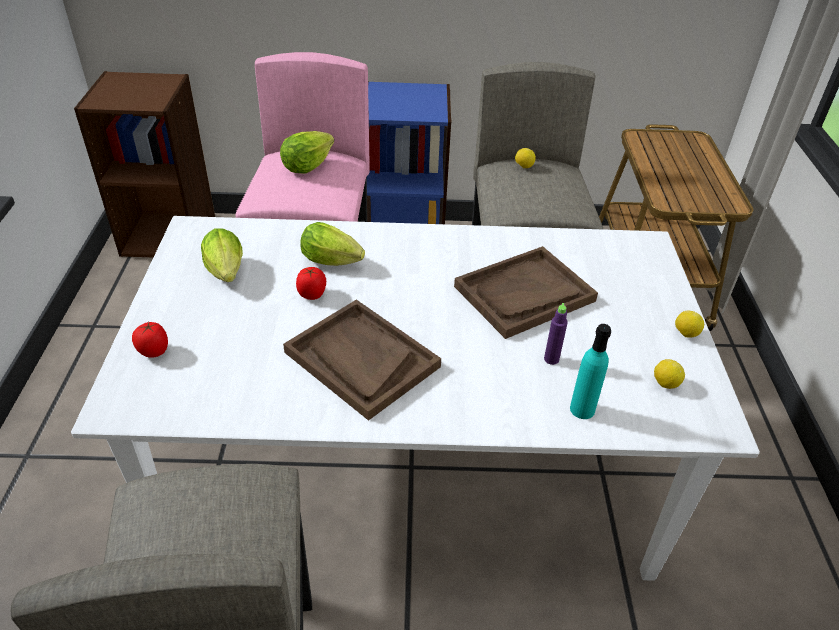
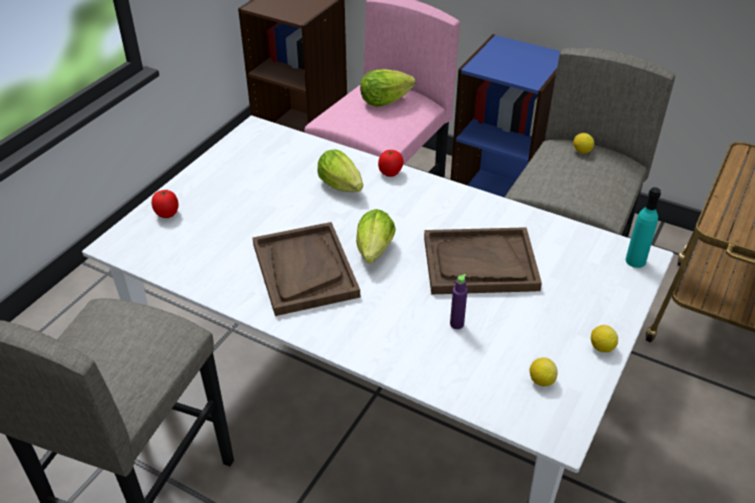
camera: 30 degrees right, 0 degrees up
(226, 274) = (256, 172): lettuce -> lettuce (374, 253)
(312, 295) = (306, 208): tomato -> tomato (390, 173)
(582, 409) = (448, 372): turquoise bottle -> turquoise bottle (635, 261)

